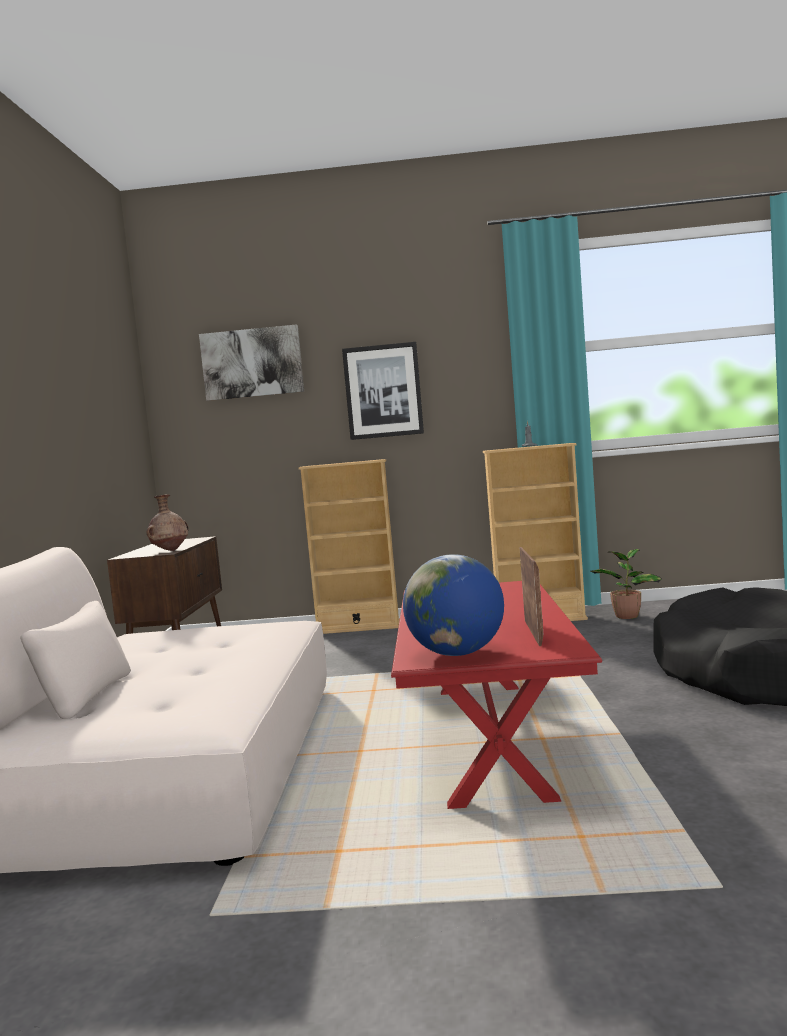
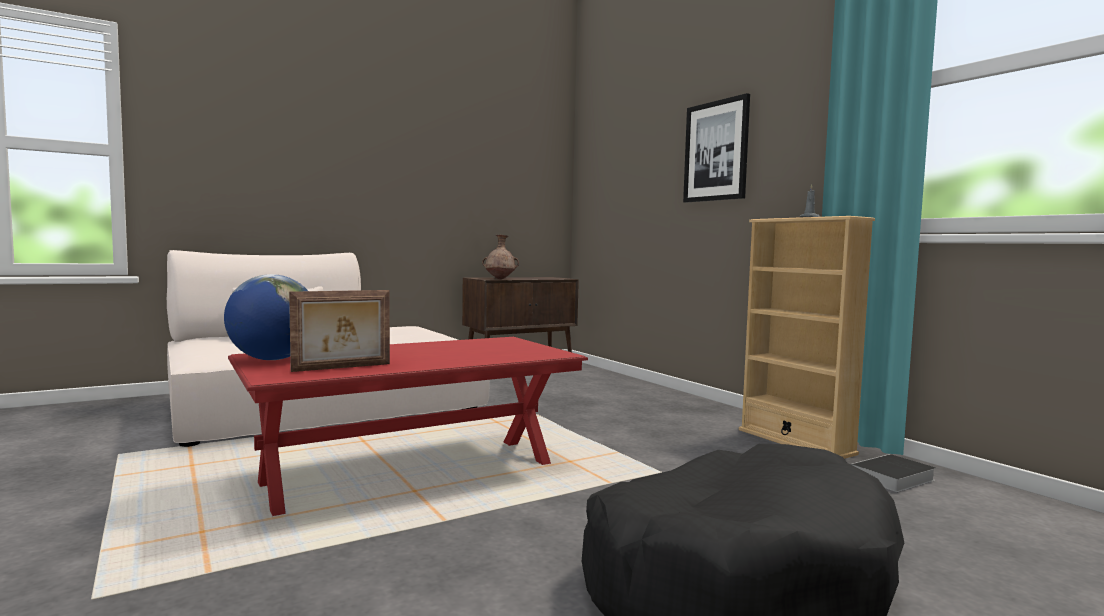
camera: 55 degrees right, 0 degrees up
(252, 363) = (630, 128): picture -> none
(358, 627) = (659, 390): beige bookcase -> none
(627, 616) = (891, 478): potted plant -> book

